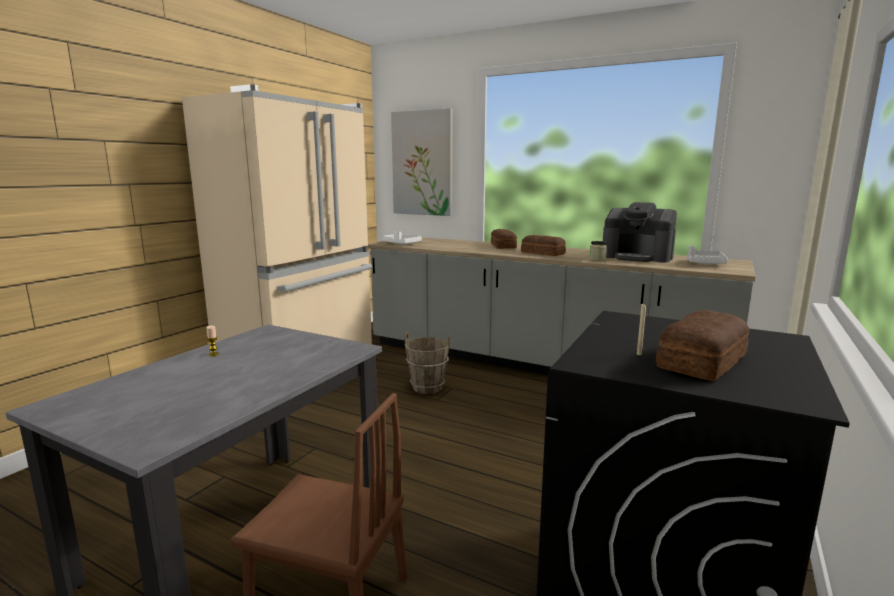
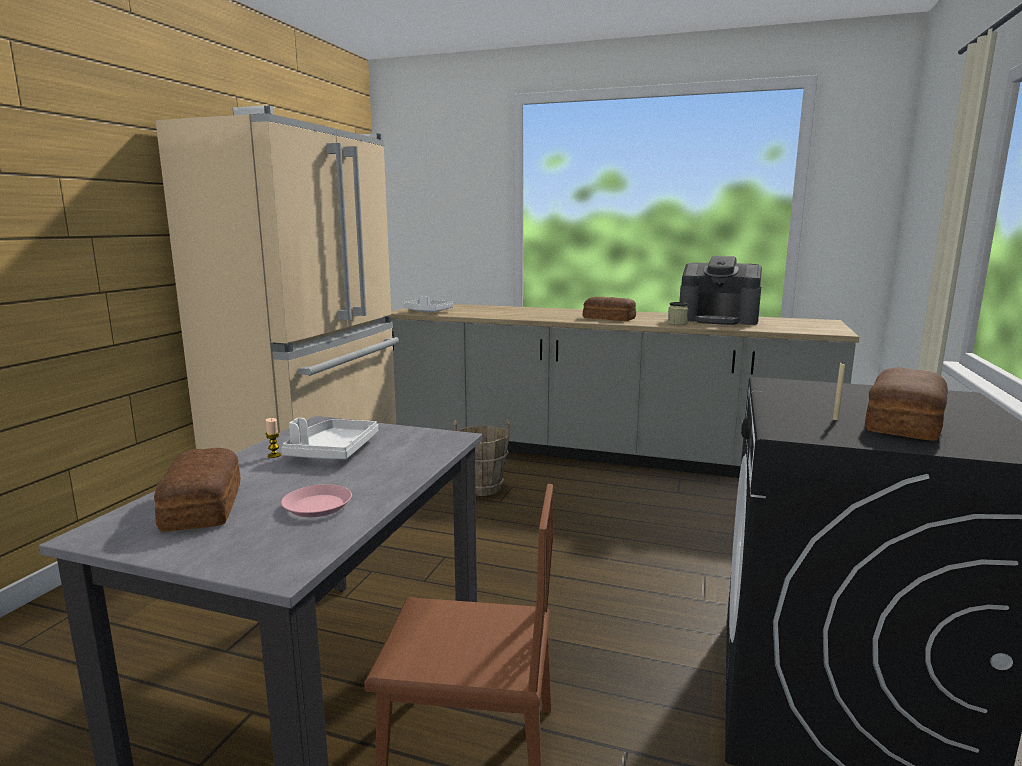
camera: 10 degrees left, 0 degrees up
(212, 397) = (317, 506): none -> pink plate
(422, 163) = (441, 211): picture -> none
(502, 246) = (554, 311): bread -> bread (200, 507)
(704, 263) = (796, 324): white tray -> white tray (333, 451)

